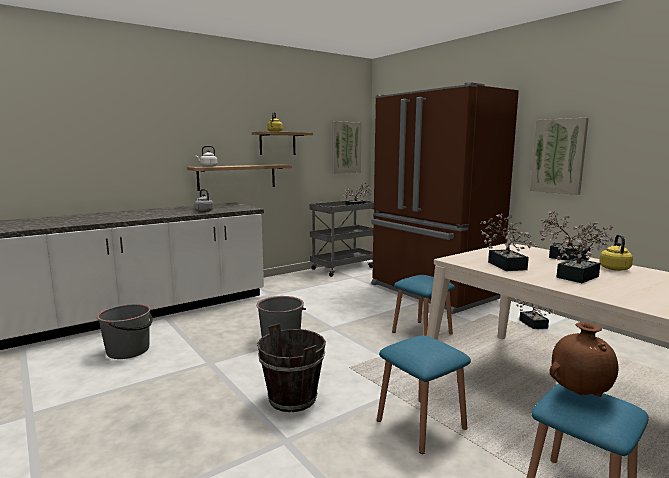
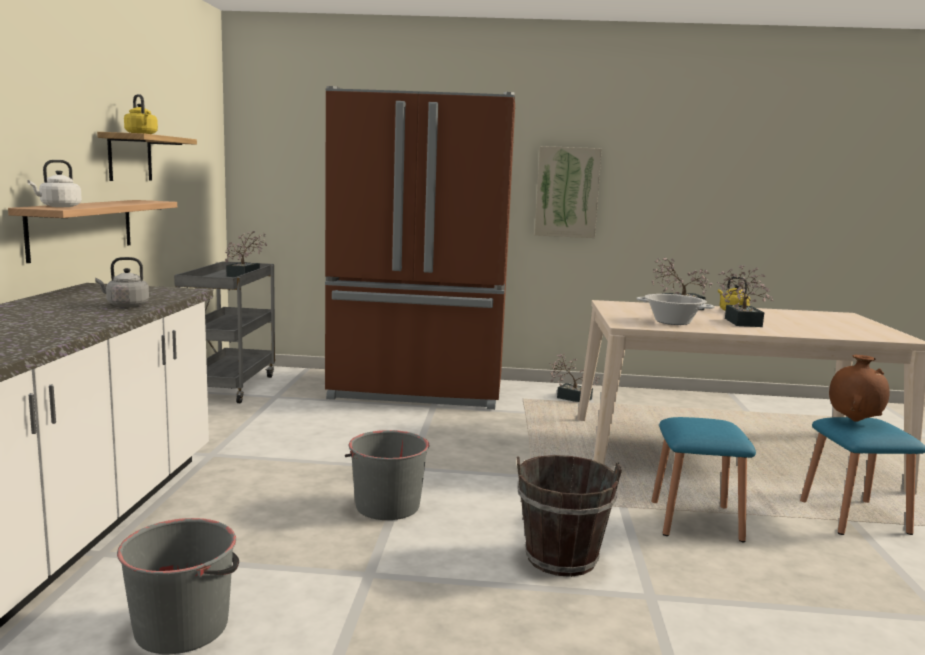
camera: 50 degrees left, 0 degrees up
(345, 147) = (203, 168): picture -> none
(422, 333) = (511, 439): blue stool -> none
(505, 264) = (672, 322): potted plant -> cooking pot

